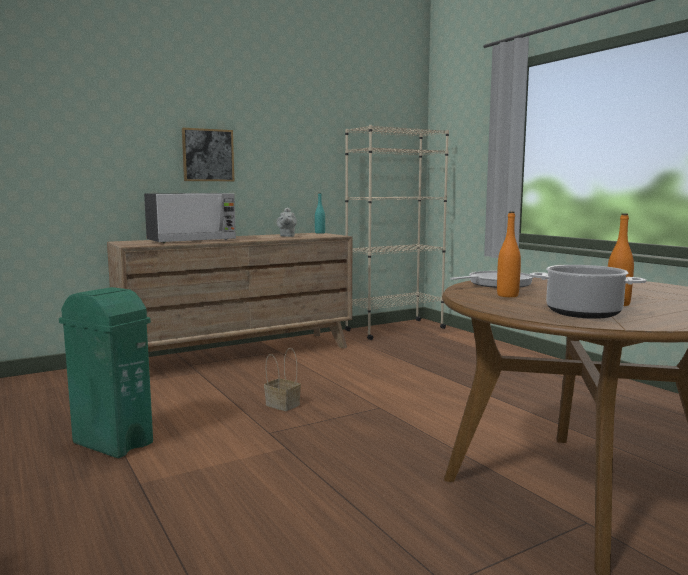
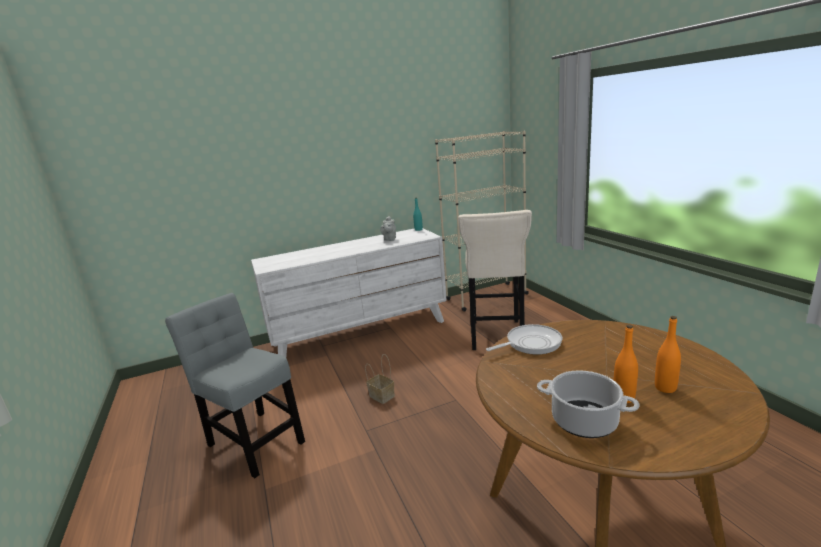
camera: 10 degrees right, 10 degrees up
(112, 443) = (254, 440): green trash can -> grey chair
(192, 240) = (313, 254): microwave -> none
(208, 155) = (321, 180): picture -> none
(239, 355) = (360, 332): brown dresser -> white dresser
(416, 360) = (496, 337): none -> beige stool
(507, 295) = (530, 374): orange bottle -> orange bottle (665, 388)

